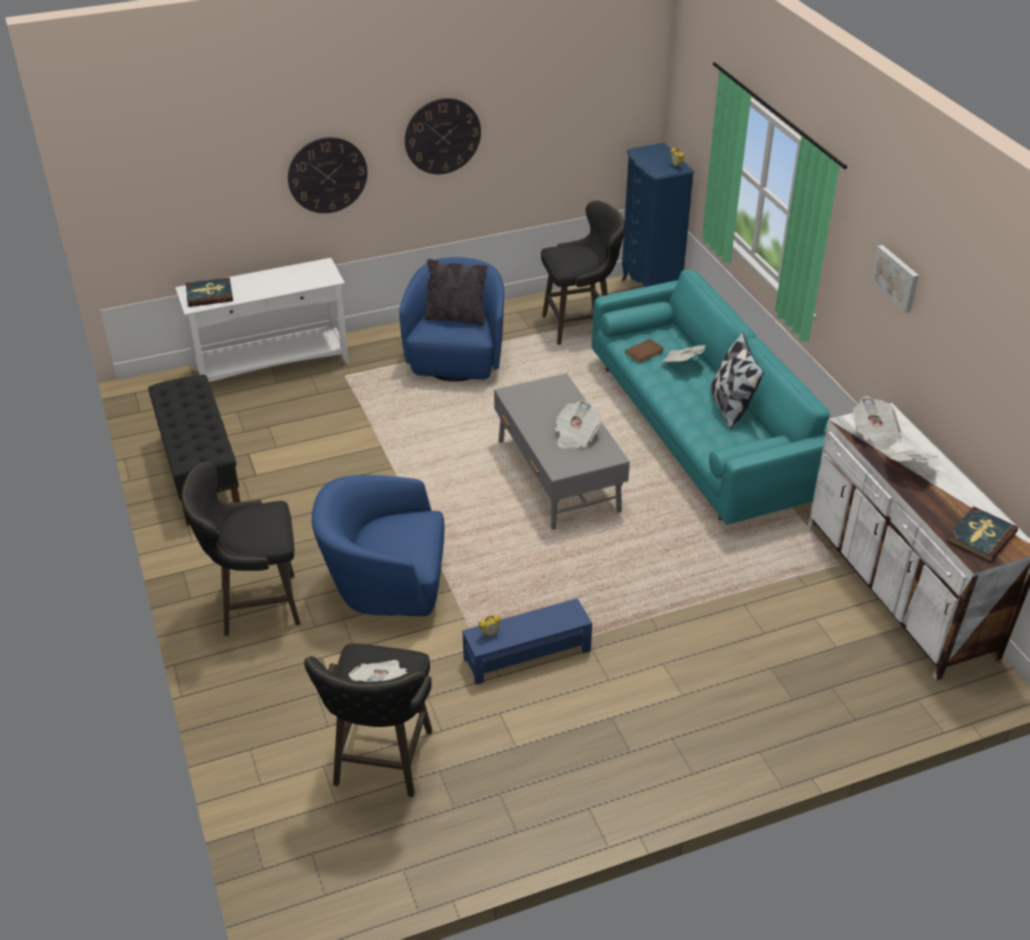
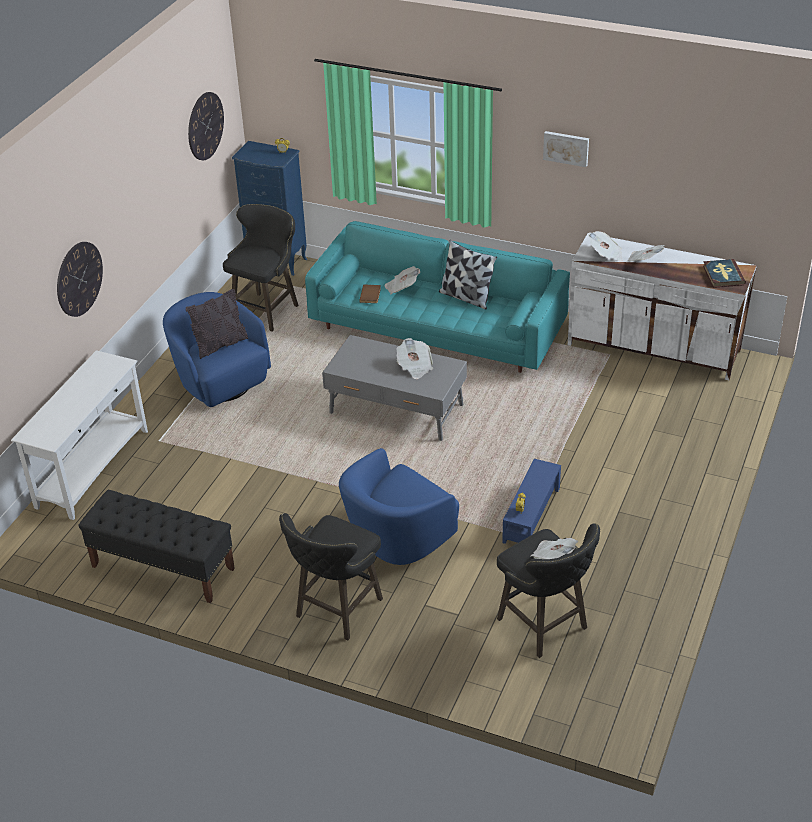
camera: 45 degrees left, 0 degrees up
(209, 295) = (50, 428): book -> none
(442, 136) = (135, 205): wall clock -> wall clock (205, 126)

